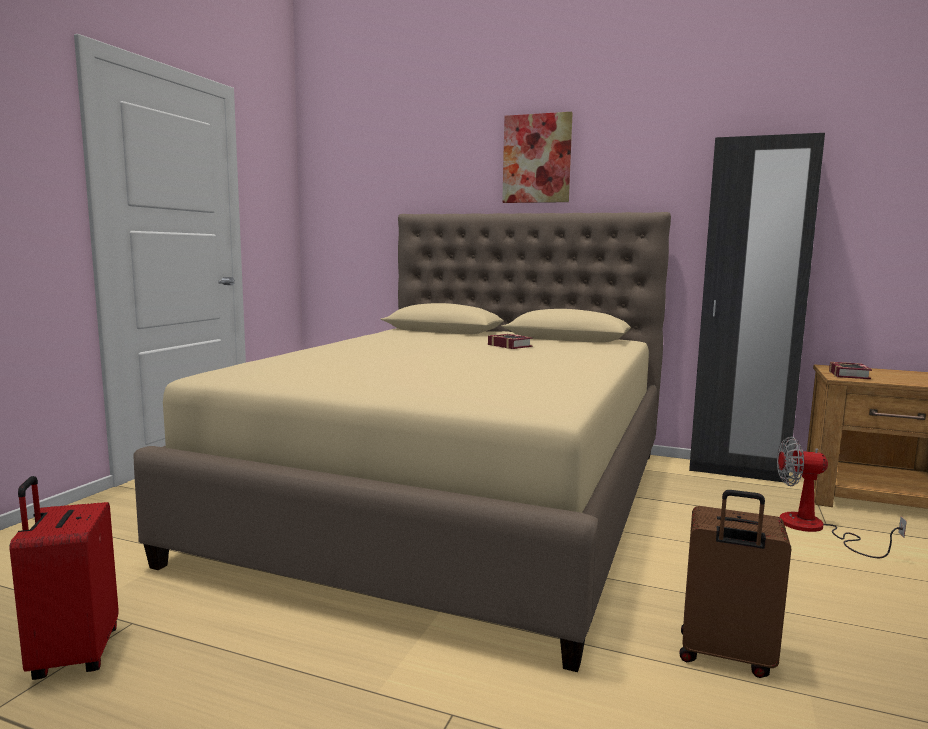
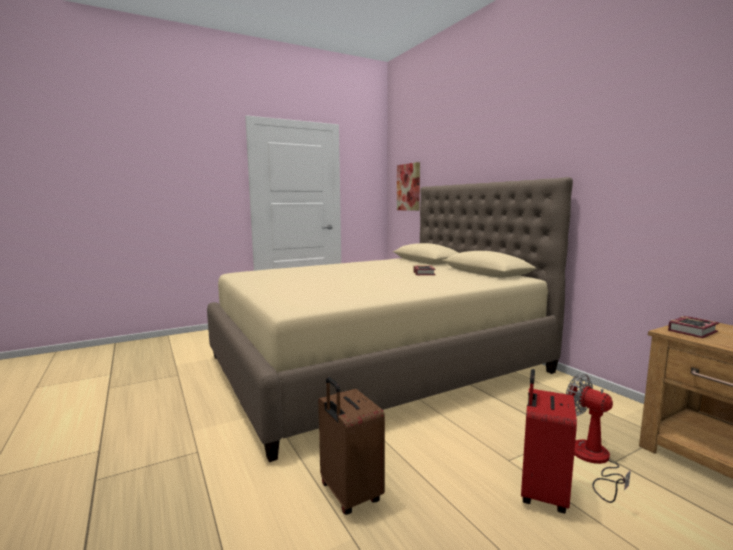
camera: 40 degrees right, 0 degrees up
(73, 655) = (149, 379): red suitcase -> red suitcase (541, 492)
(537, 159) = (493, 143): picture -> picture (408, 187)
(736, 471) = (614, 401): black wardrobe -> none

